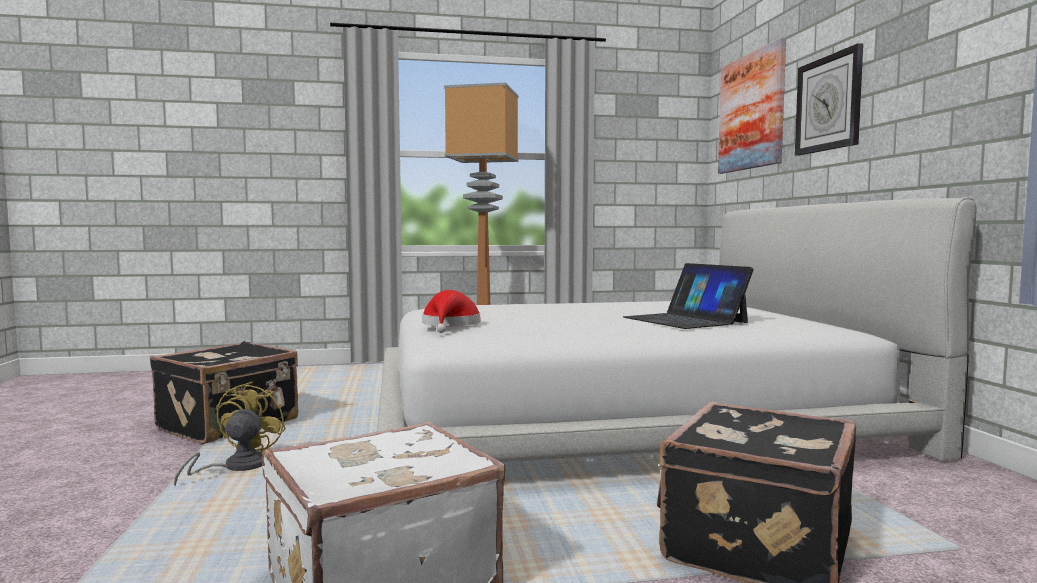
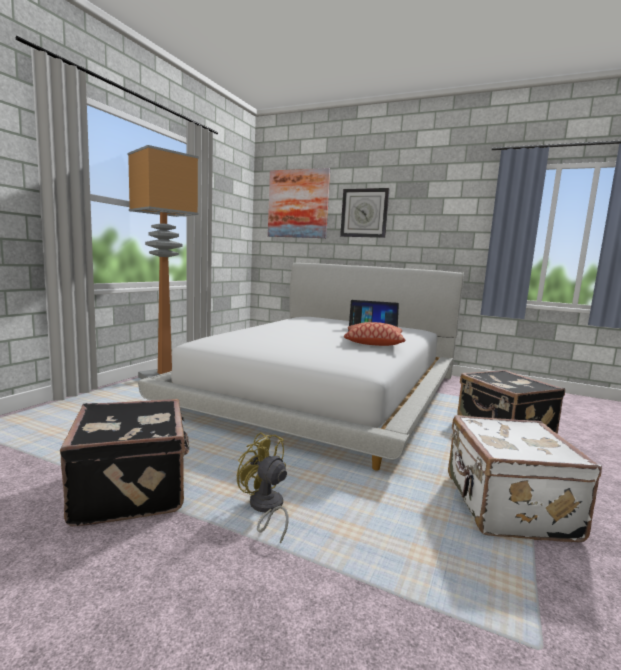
camera: 55 degrees left, 5 degrees up
(450, 325) = (314, 355): red hat -> none
(603, 328) = (373, 343): none -> pillow

